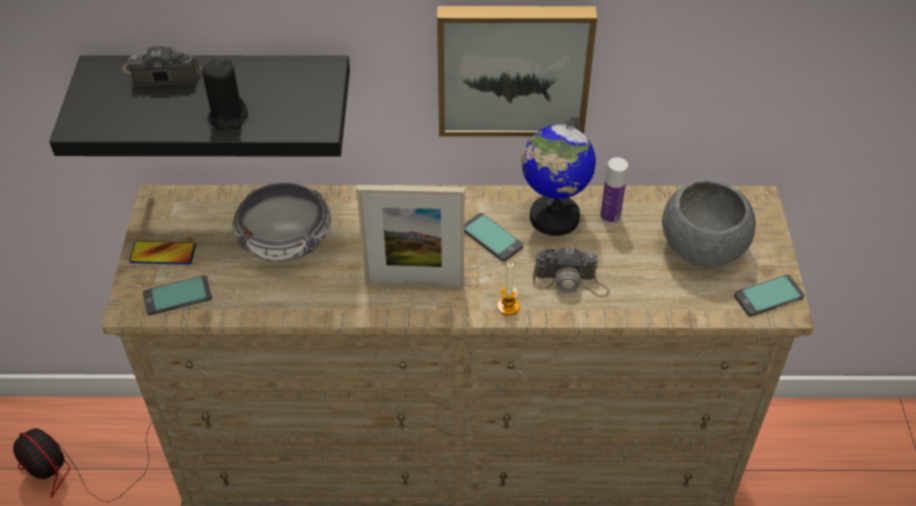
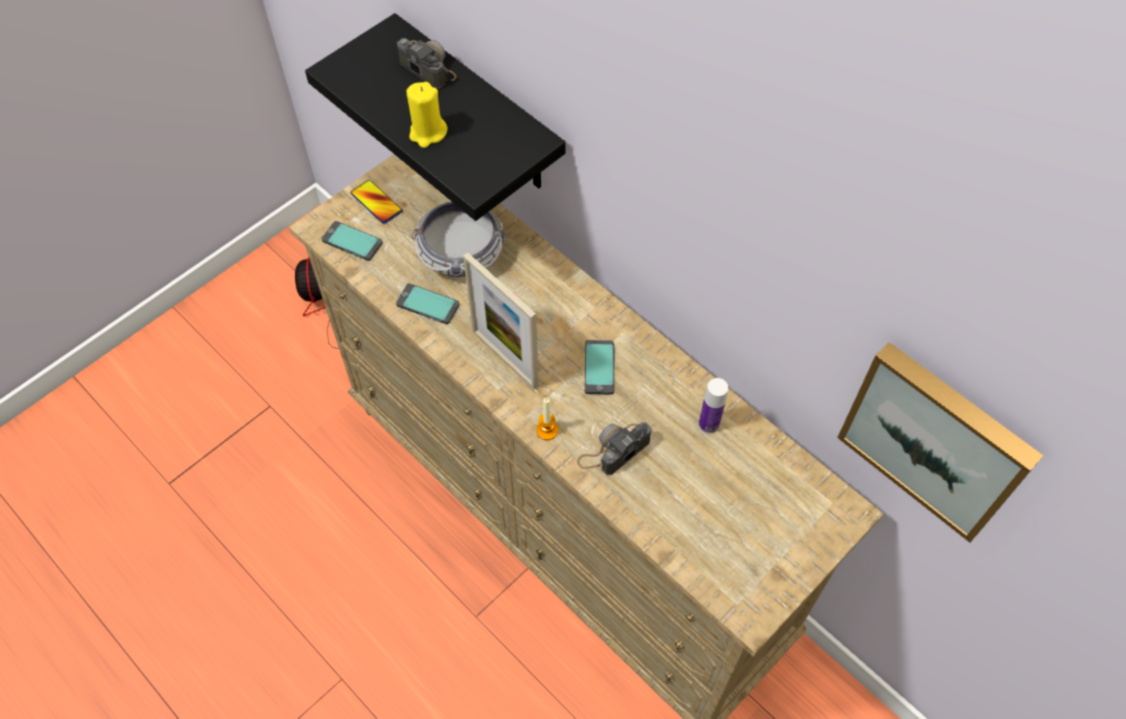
camera: 45 degrees right, 10 degrees up
(228, 116) = (427, 133): black candle -> yellow candle
(513, 68) = (685, 242): picture -> picture (937, 439)
(553, 217) = (664, 389): globe -> none
(570, 282) = (614, 450): camera -> camera turned 90 degrees clockwise
(701, 247) = (749, 510): grey bowl -> none
(768, 297) = (750, 596): phone -> phone (427, 305)

